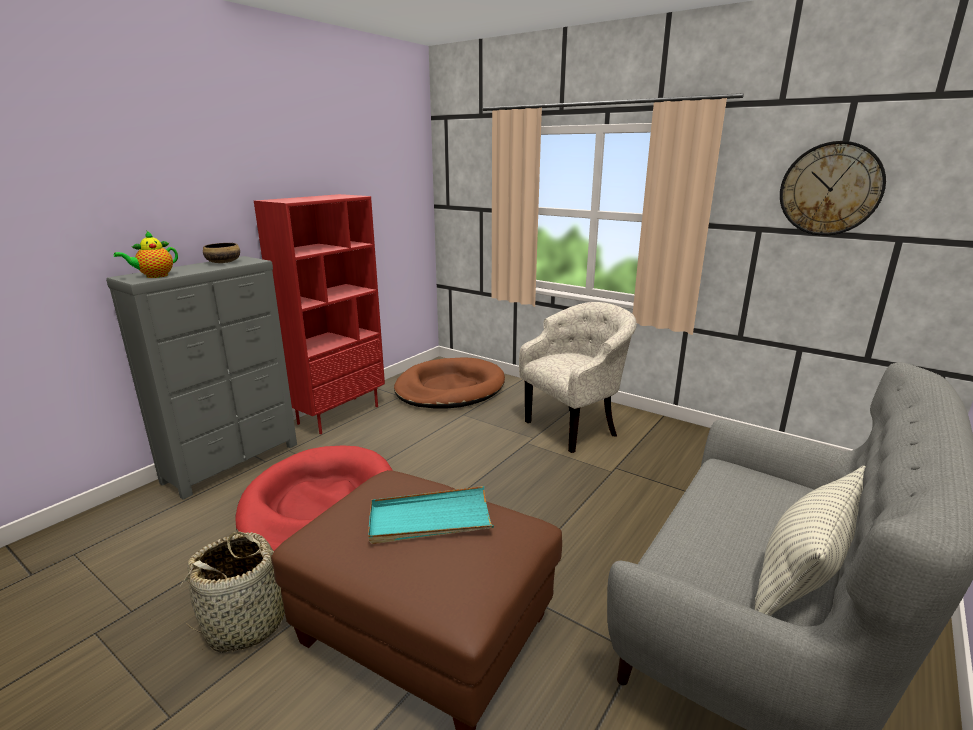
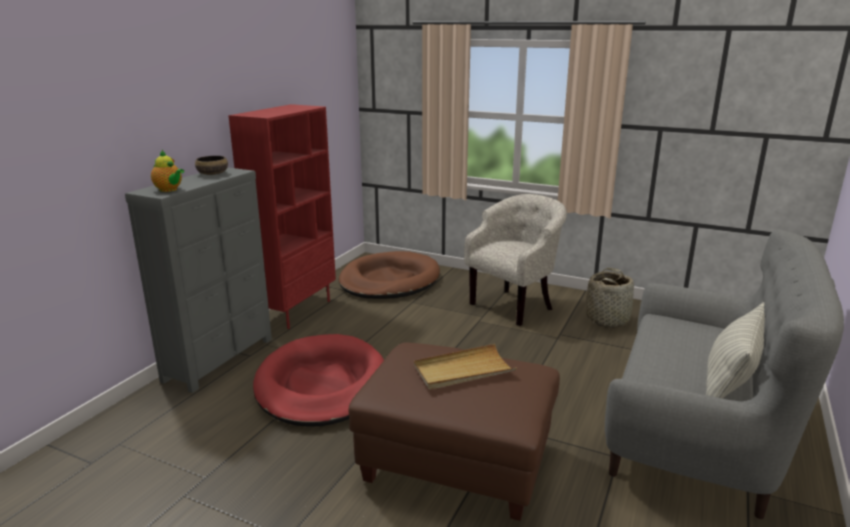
camera: 10 degrees left, 0 degrees up
(154, 276) = (169, 190): teapot -> teapot turned 90 degrees counterclockwise
(247, 622) = (311, 473): basket -> basket (608, 319)
(430, 519) = (463, 370): turquoise tray -> beige tray
(830, 189) = (714, 97): wall clock -> none

